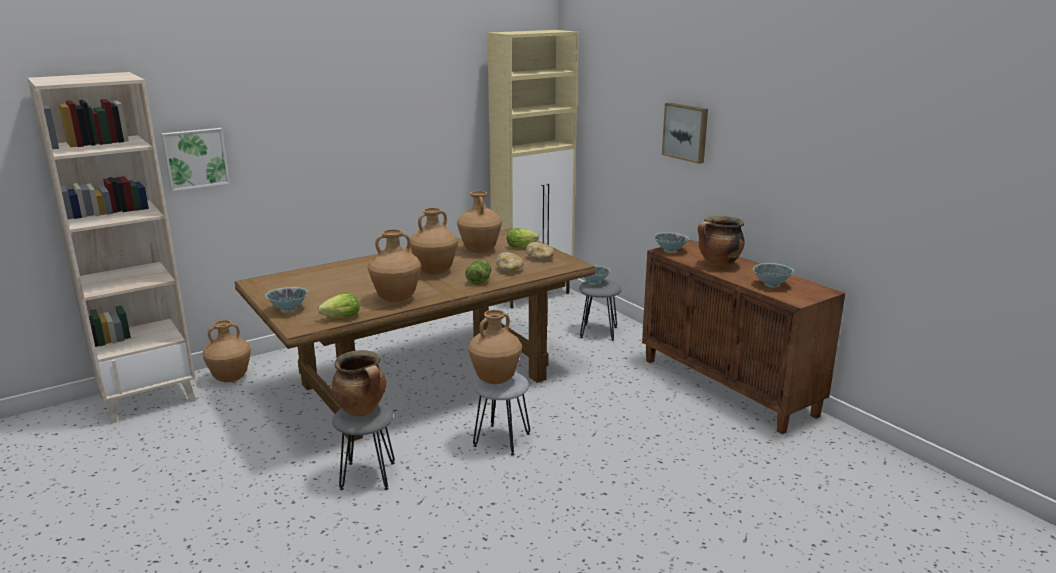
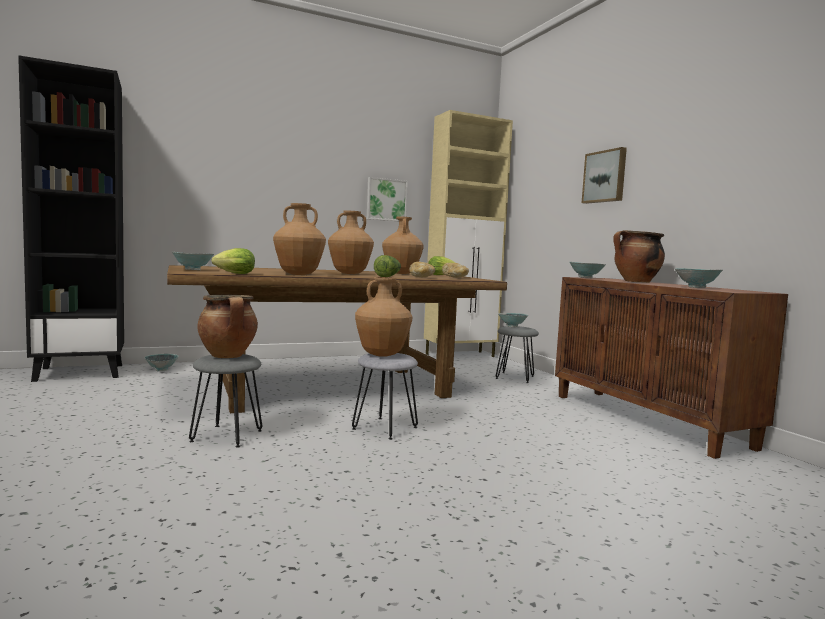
camera: 10 degrees right, 15 degrees down
(148, 398) = (81, 372): beige bookcase -> black bookcase
(195, 158) = (167, 172): picture -> picture (386, 200)
(231, 378) = (161, 370): brown vase -> bowl

